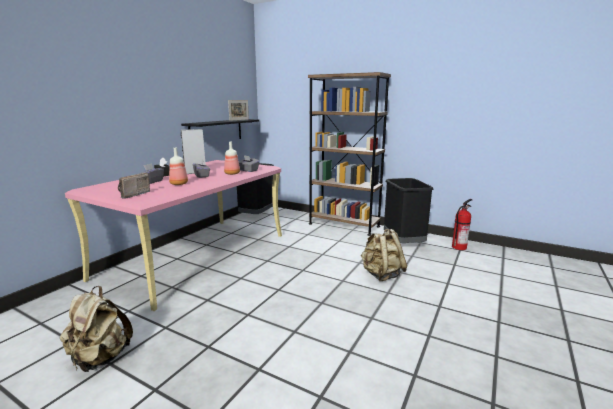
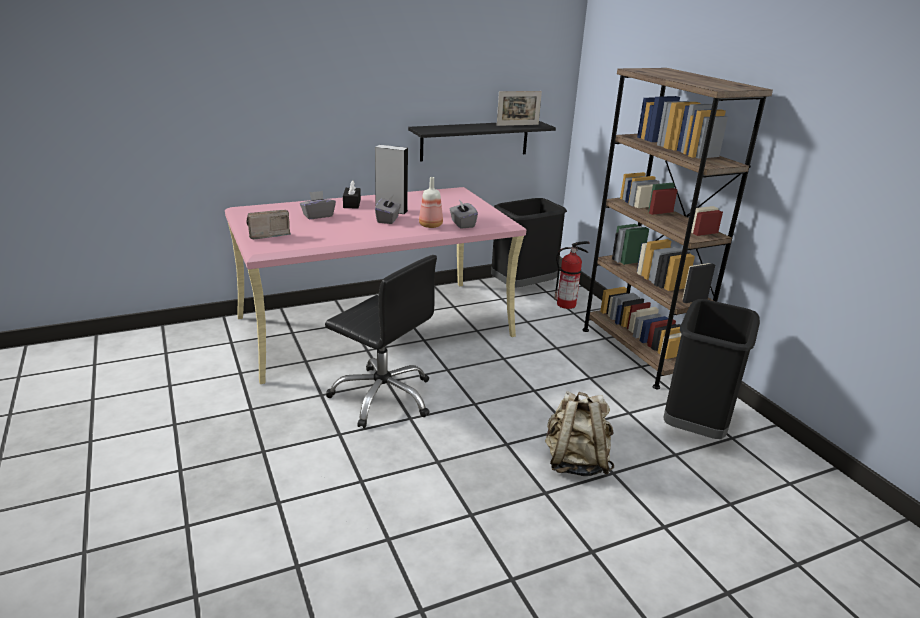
camera: 35 degrees right, 10 degrees up
(100, 358) = (172, 415): beige backpack -> none
(178, 184) = (339, 228): bottle -> none
(248, 286) = (383, 396): none -> black office chair
(459, 247) = (797, 478): fire extinguisher -> fire extinguisher (567, 304)

